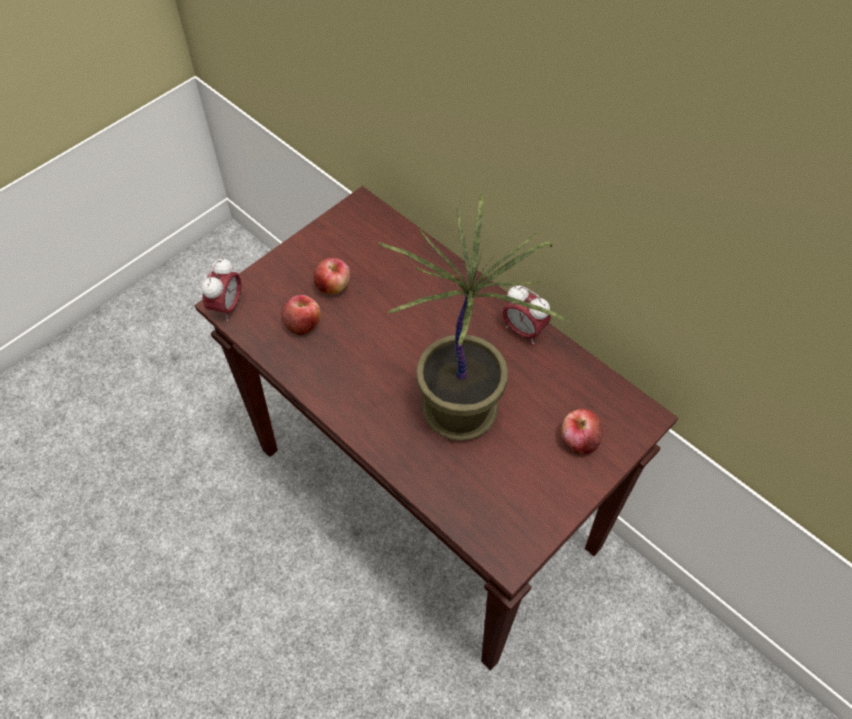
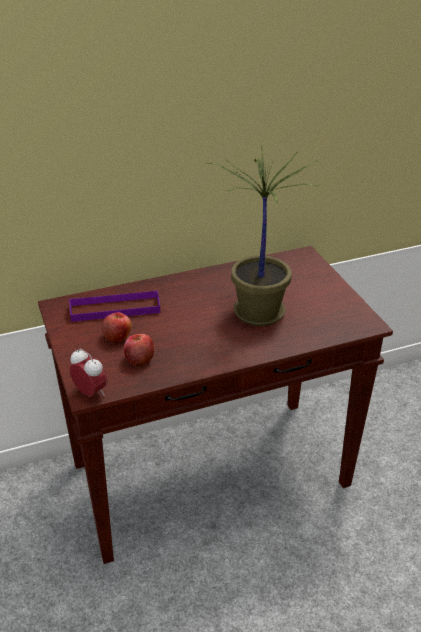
camera: 65 degrees left, 20 degrees down
(384, 260) = (115, 309): none -> purple tray
(523, 331) = (218, 274): alarm clock -> none
(579, 440) = (306, 278): apple -> none

